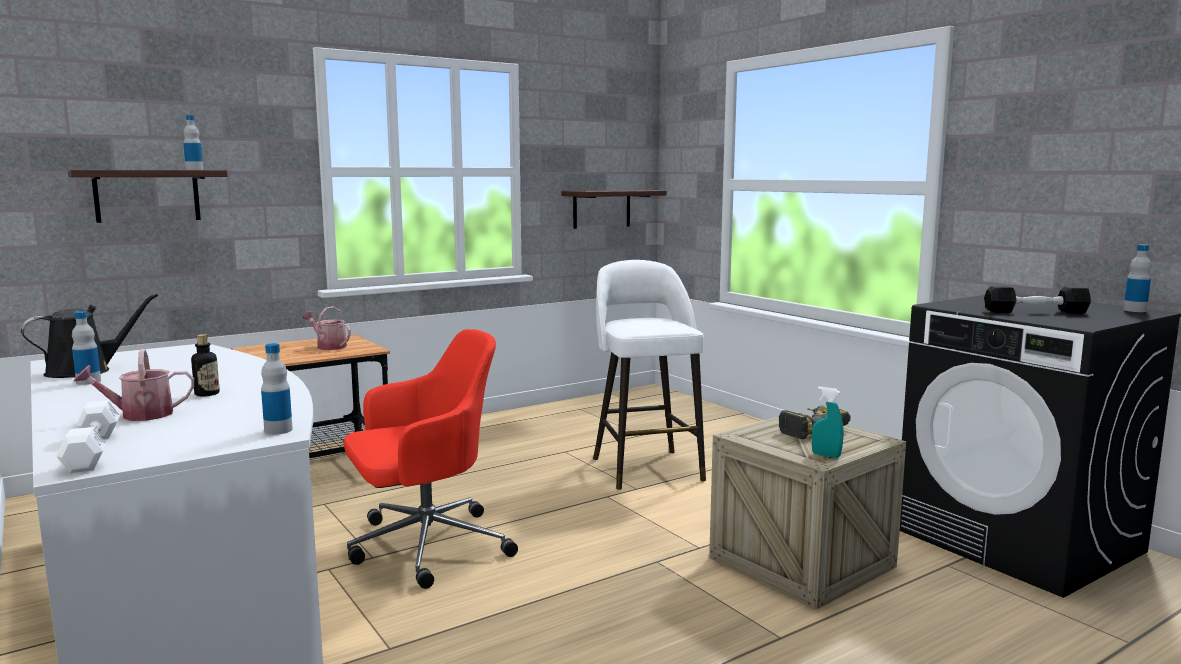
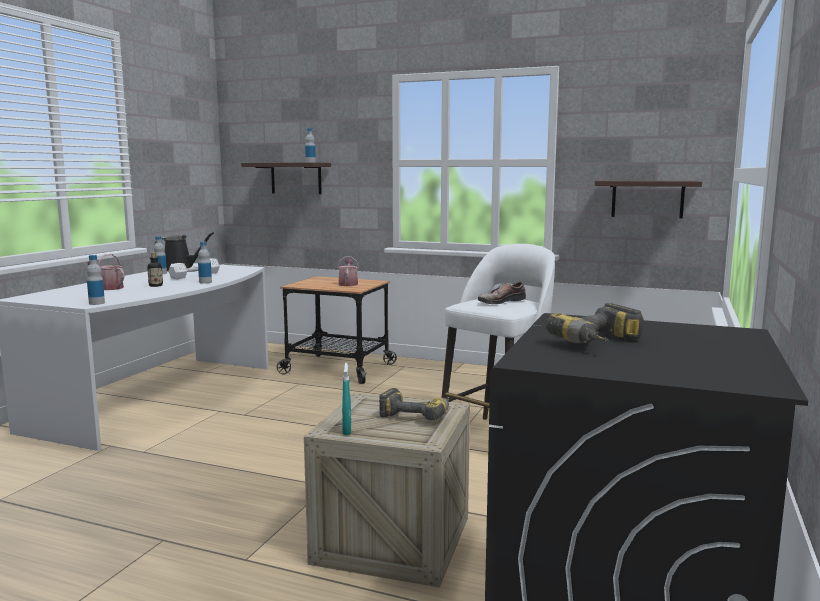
camera: 55 degrees right, 0 degrees up
(92, 451) = (45, 295): white dumbbell -> white dumbbell (195, 275)
(425, 546) = (272, 420): red office chair -> none
(650, 322) = (500, 301): none -> shoe
(1035, 312) = (601, 344): black dumbbell -> power drill
(1135, 310) = (750, 378): bottle -> bottle (205, 282)

